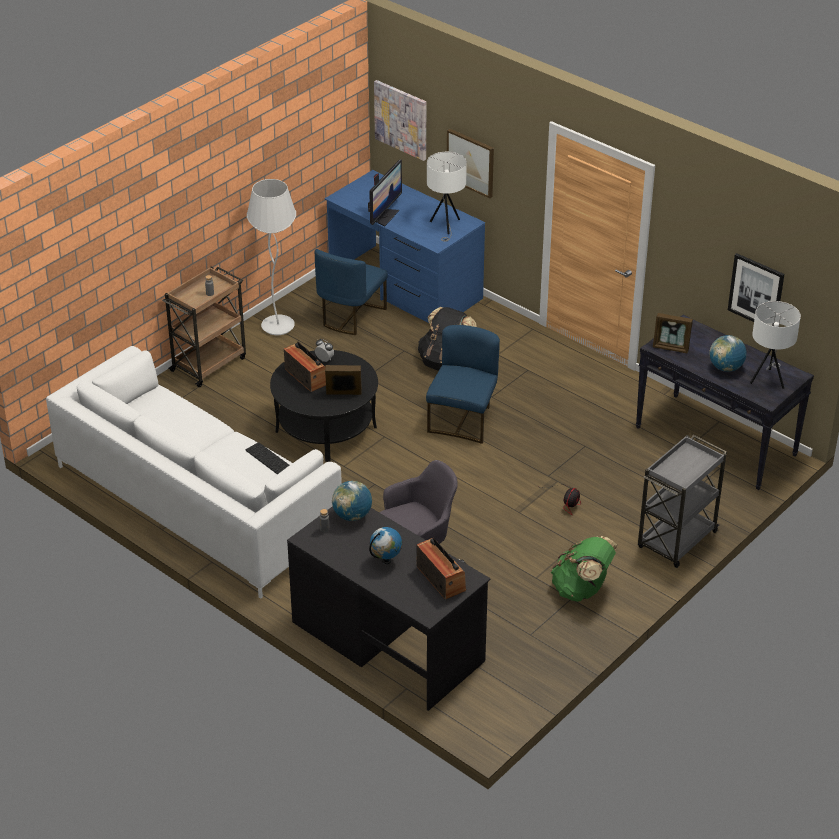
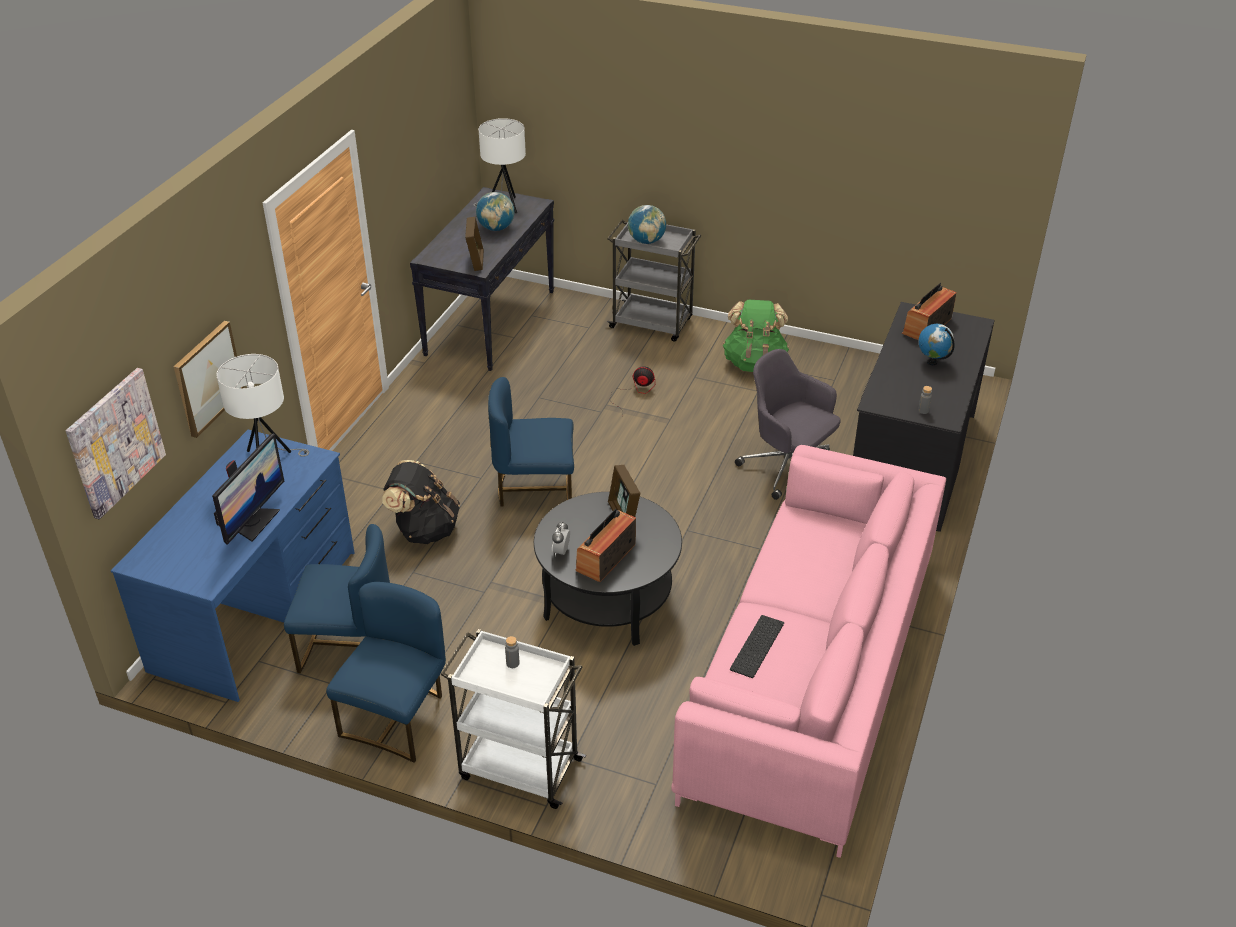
camera: 110 degrees left, 0 degrees up
(197, 501) = (811, 674): white sofa -> pink sofa
(209, 363) = (518, 768): brown cart -> white cart
(269, 460) = (786, 542): keyboard -> keyboard (758, 647)
(278, 326) = (397, 718): white floor lamp -> blue chair
(352, 516) = (888, 398): globe -> globe (646, 241)
(384, 216) = (255, 522): monitor -> monitor turned 105 degrees clockwise
(756, 291) = (437, 163): picture -> none

